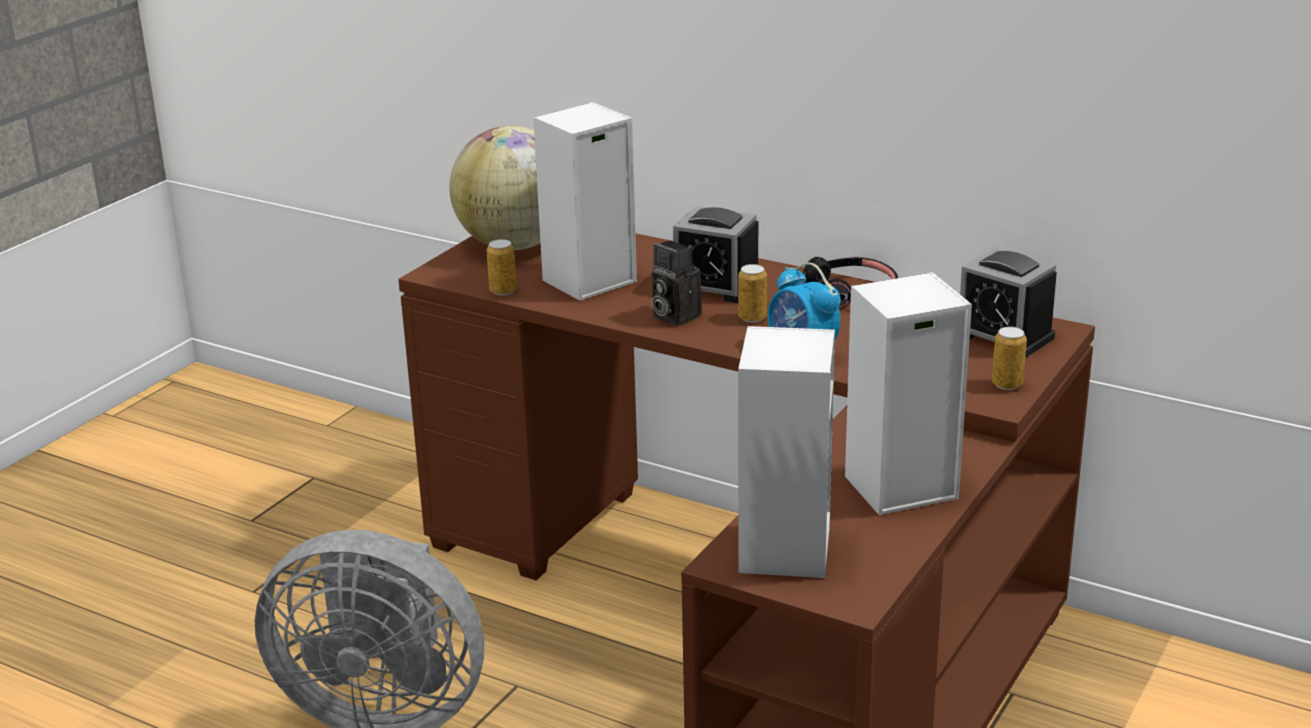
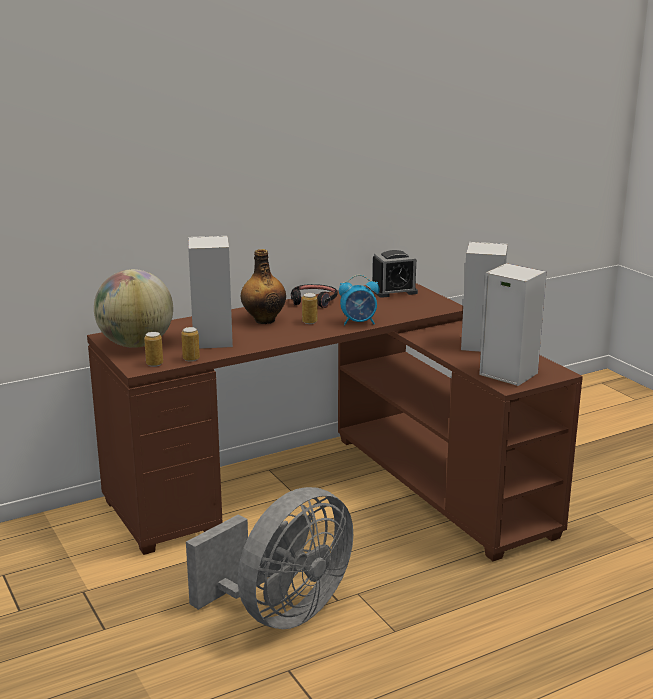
camera: 60 degrees left, 5 degrees down
(673, 316) = (282, 334): camera -> none
(715, 286) = (264, 320): alarm clock -> bottle
(1007, 384) = (437, 301): can -> can (154, 364)

